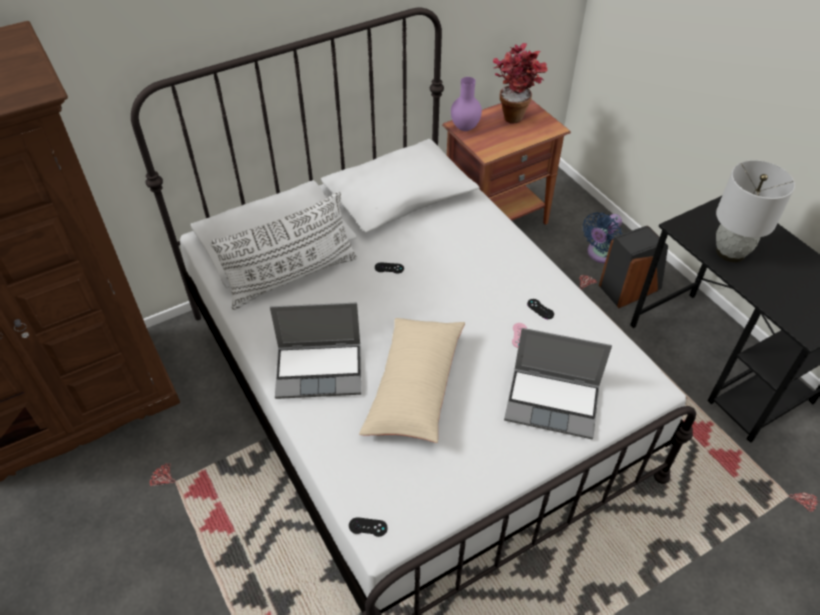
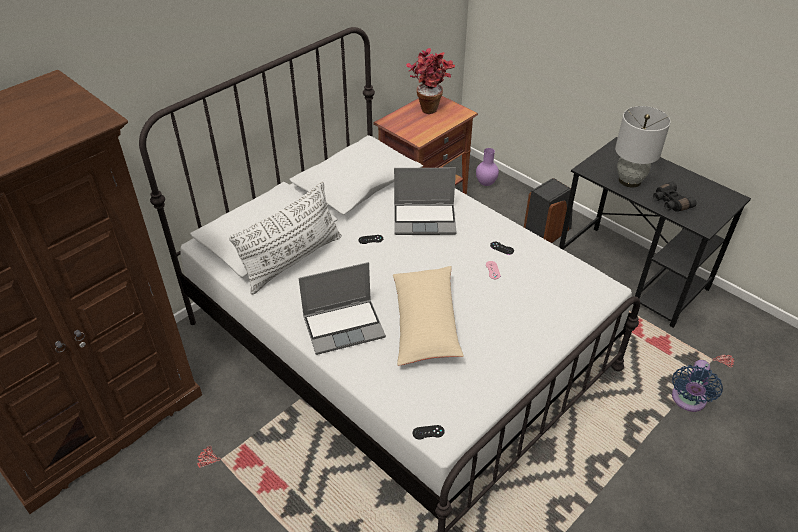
camera: 15 degrees left, 5 degrees down
(465, 128) = (393, 123): purple vase -> purple vase (486, 183)
(553, 403) = (536, 313): laptop -> laptop (425, 219)
(600, 254) = (516, 210): blue fan -> blue fan (688, 400)
(774, 292) = (670, 203): none -> black binoculars

